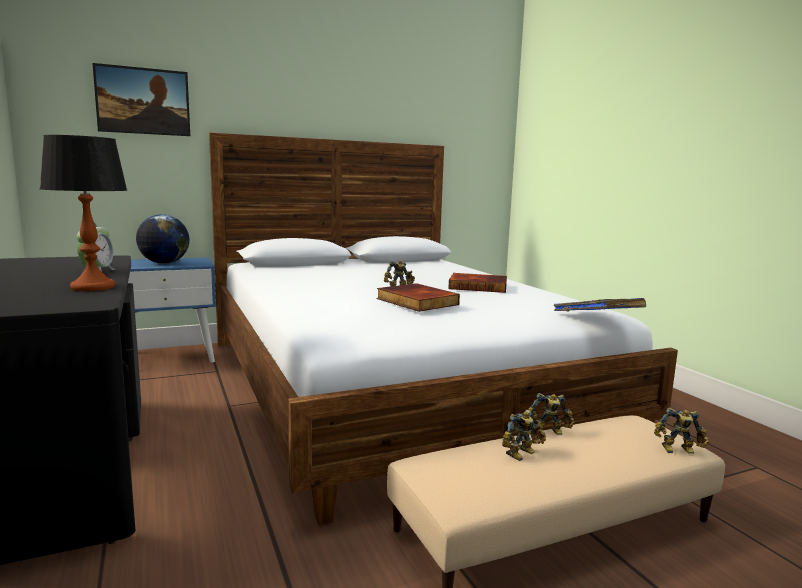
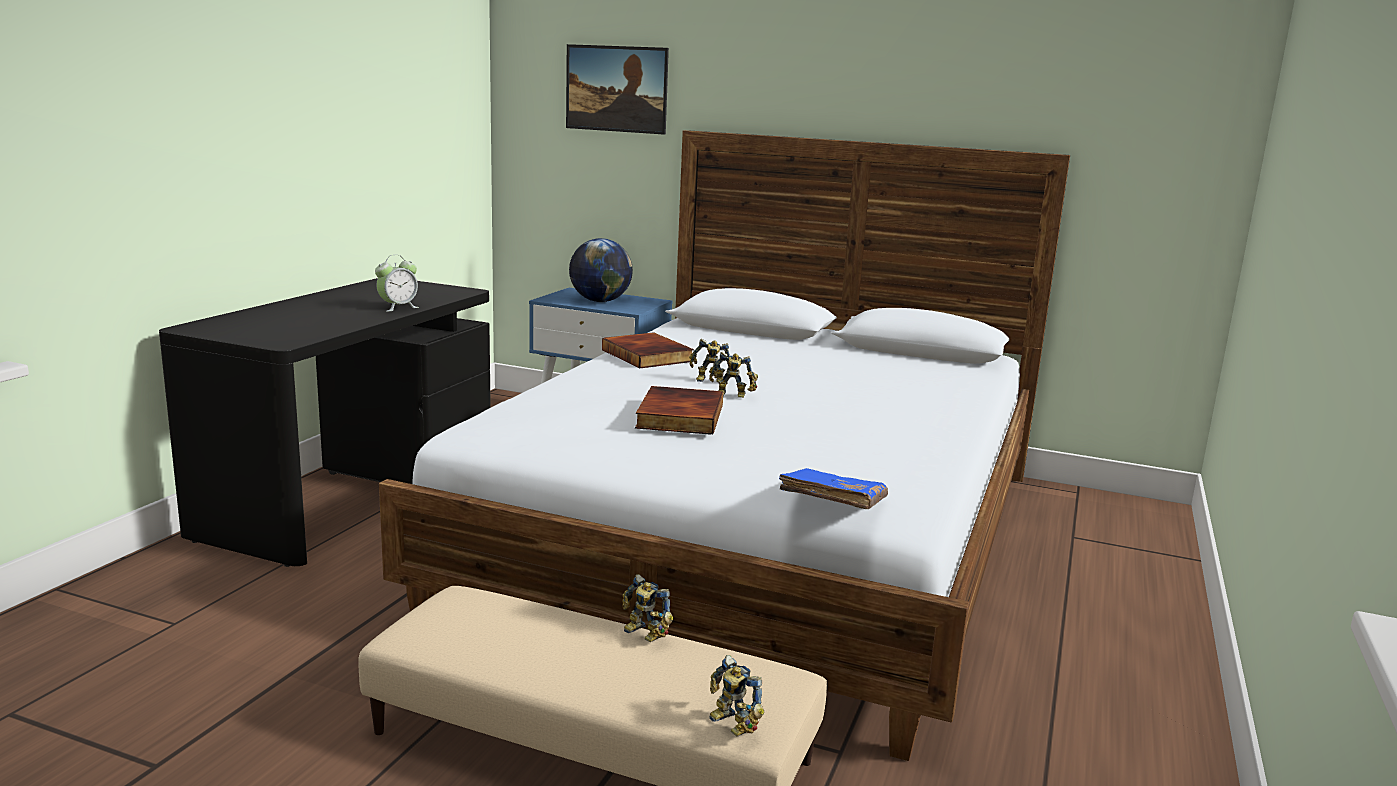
camera: 45 degrees right, 5 degrees up
(93, 287) = (339, 325): table lamp -> none
(478, 286) = (865, 419): book -> book (648, 355)
(523, 454) = (559, 635): toy robot -> toy robot (711, 381)

